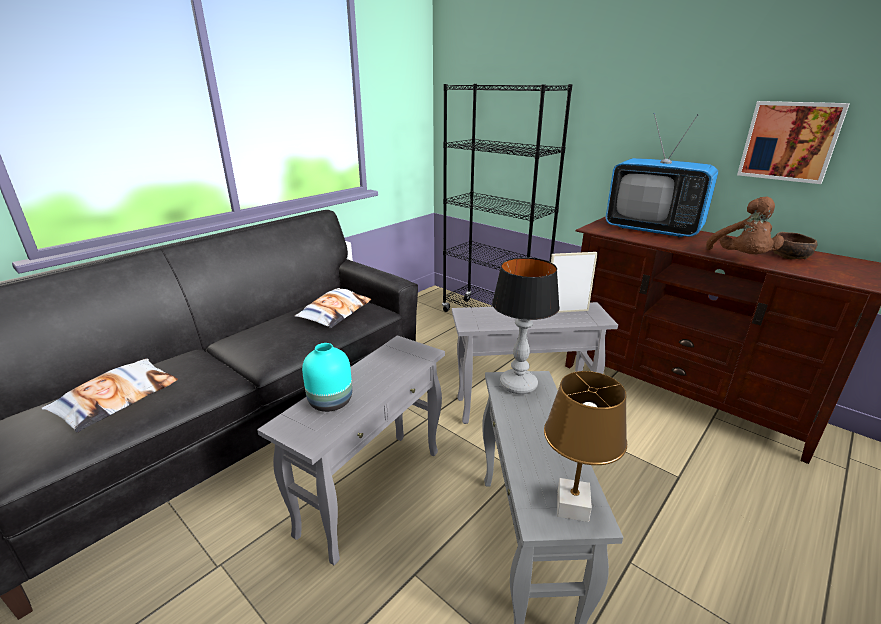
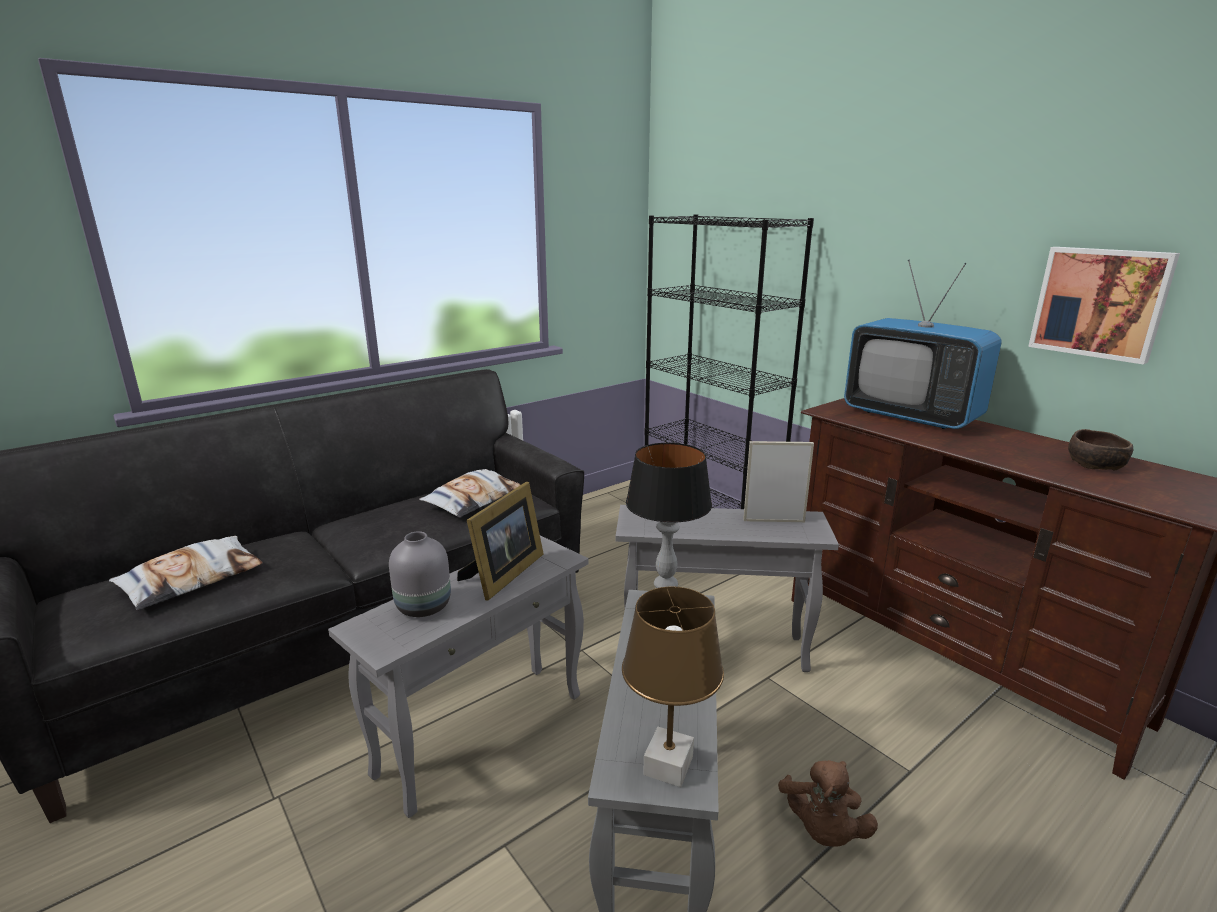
camera: 10 degrees right, 5 degrees down
(331, 401) = (425, 606): turquoise vase -> grey vase
(384, 370) = (503, 574): none -> picture frame
(741, 258) = (1017, 463): brown plush toy -> brown plush toy (822, 830)

